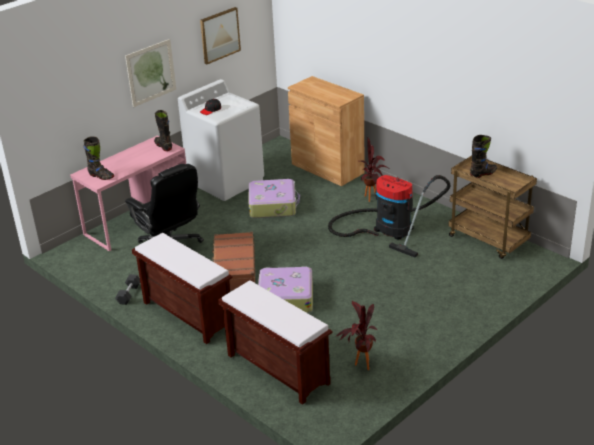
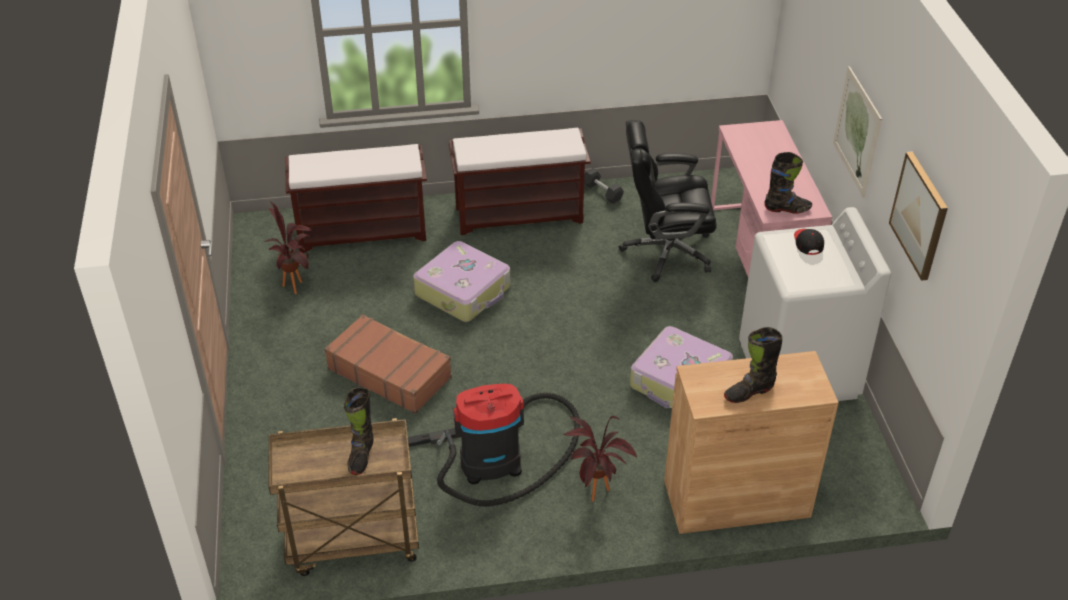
camera: 125 degrees right, 10 degrees up
(101, 176) = (750, 137): black boot -> black boot (749, 392)
(234, 269) = (564, 280): brown suitcase -> brown suitcase (389, 372)

